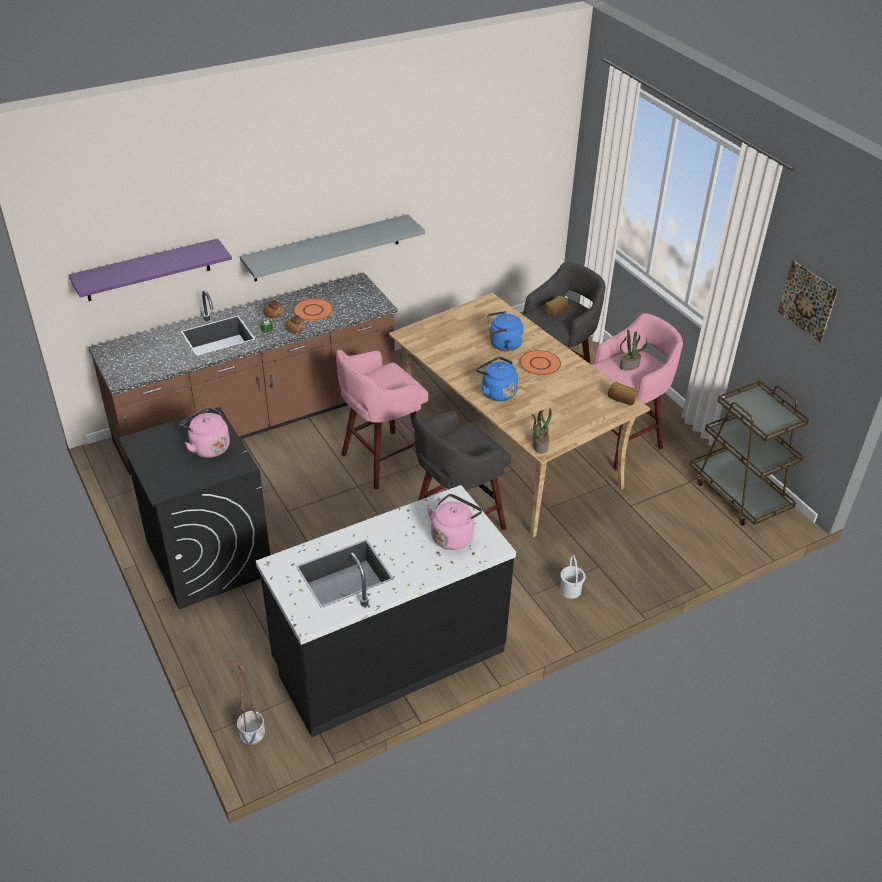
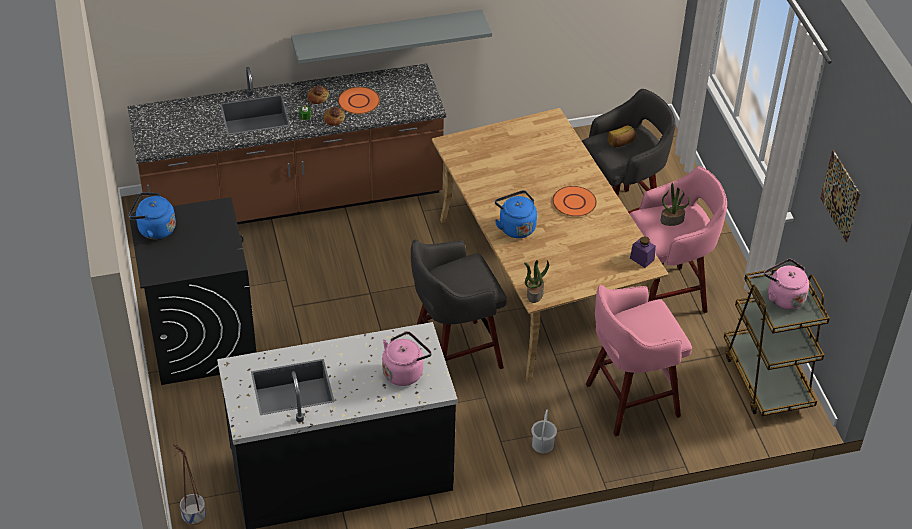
camera: 15 degrees right, 5 degrees up
(147, 270) = (193, 40): purple shelf -> none
(208, 447) = (207, 238): pink kettle -> pink kettle (783, 297)
(381, 461) = (403, 270): pink stool -> pink stool (629, 401)
(503, 344) = (544, 173): blue kettle -> blue kettle (154, 229)
(621, 400) = (642, 259): bread -> purple jar

